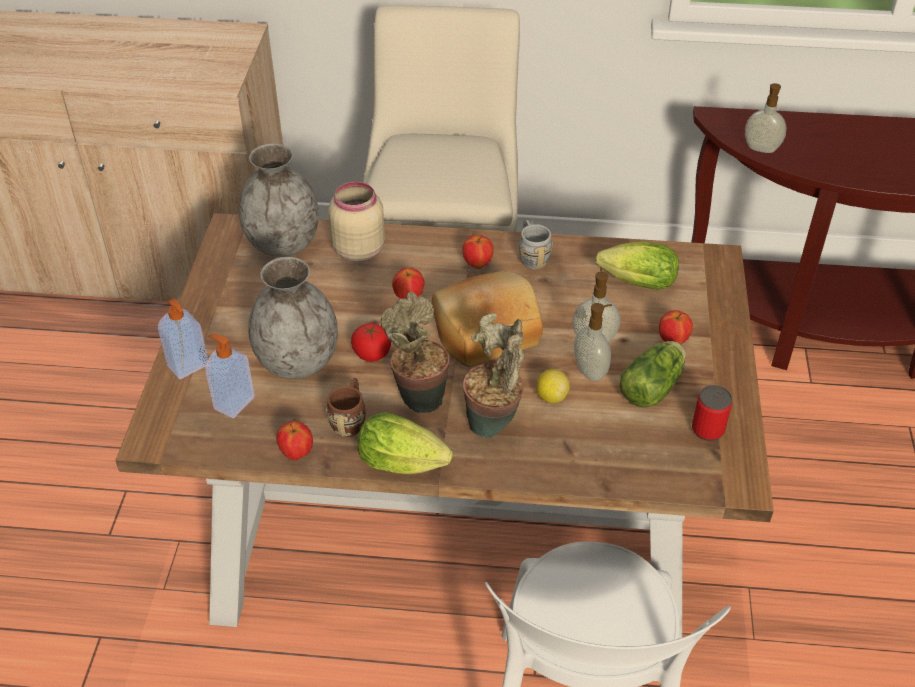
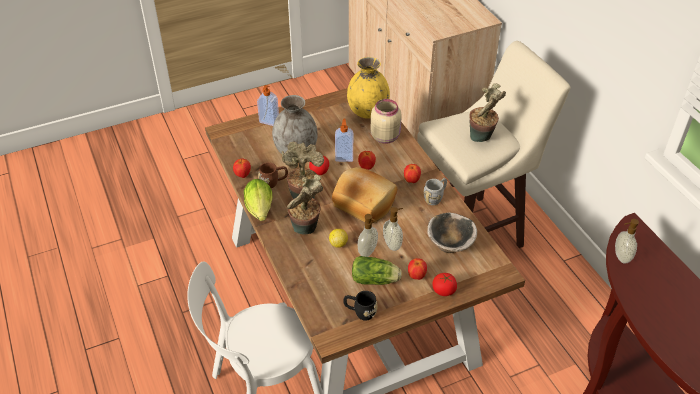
camera: 60 degrees right, 0 degrees up
(233, 402) = (258, 143): soap dispenser -> soap dispenser (344, 157)
(284, 244) = (368, 112): grey vase -> yellow vase
(453, 161) = (482, 138): none -> potted plant
(633, 283) = (450, 244): lettuce -> bowl
(707, 429) = (360, 312): can -> black mug
(716, 326) = (443, 290): none -> tomato

